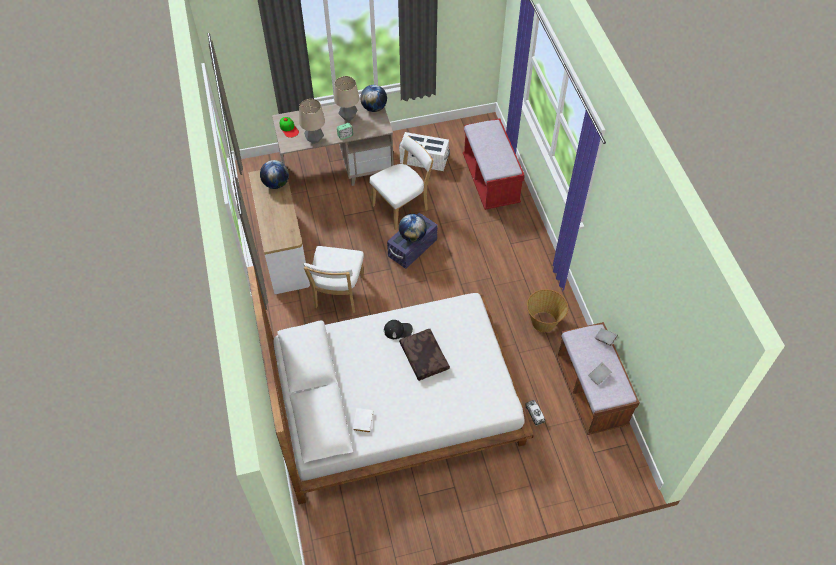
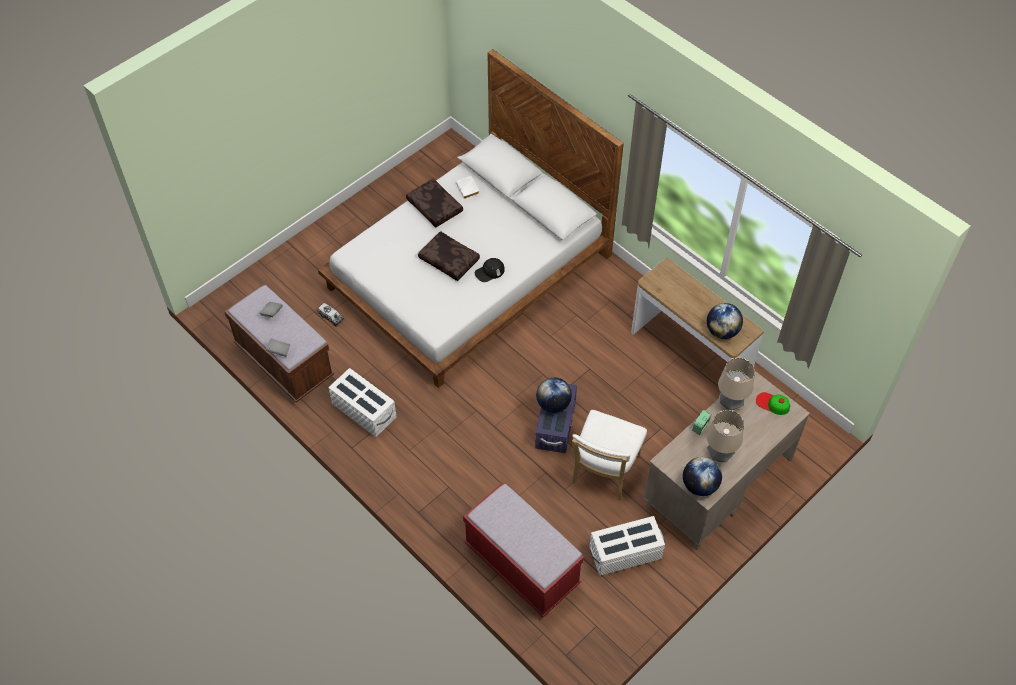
camera: 150 degrees right, 0 degrees up
(338, 294) = (595, 338): white chair -> none
(405, 417) = (433, 207): none -> brown pillow
(544, 321) = (364, 411): basket -> white storage box

